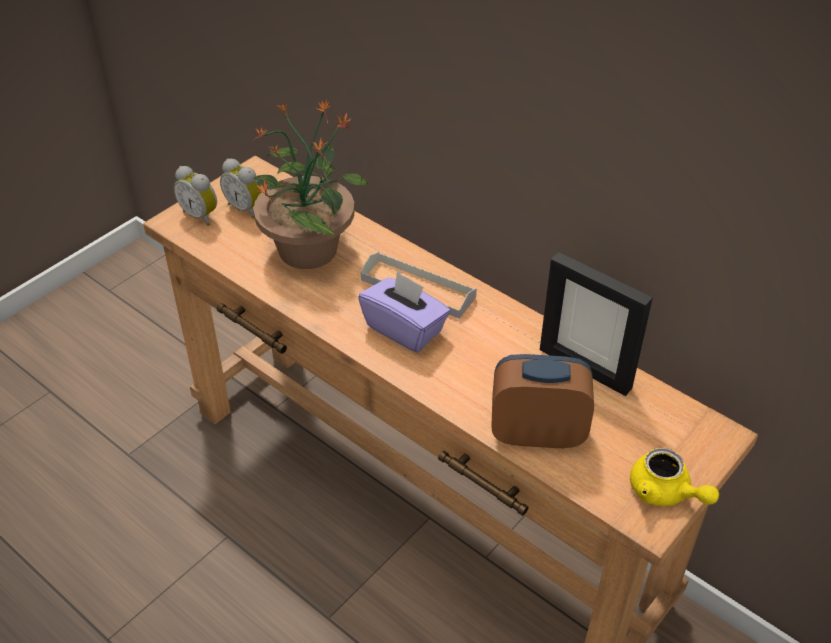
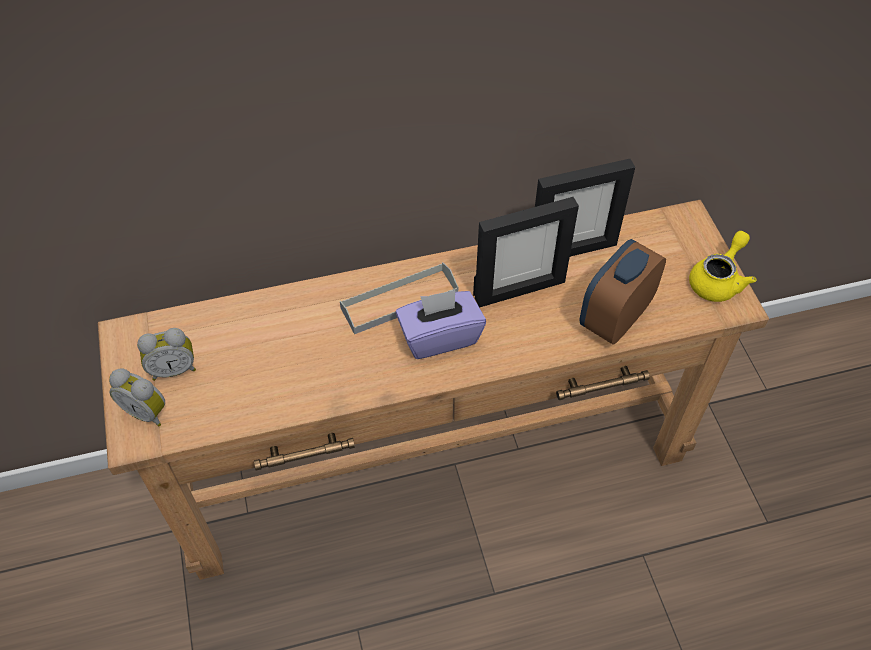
camera: 55 degrees left, 10 degrees up
(201, 215) = (147, 411): alarm clock -> alarm clock turned 45 degrees clockwise
(309, 248) = (278, 349): potted plant -> none
(504, 353) = (519, 288): none -> picture frame
(665, 493) = (718, 280): yellow teapot -> yellow teapot turned 45 degrees counterclockwise

